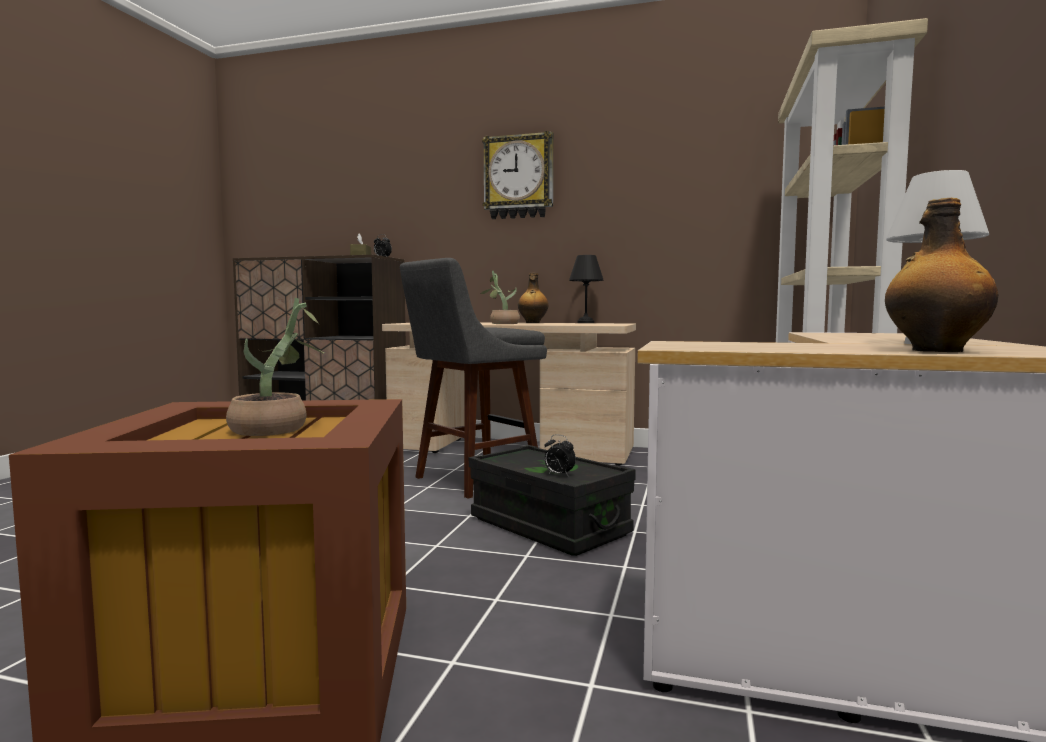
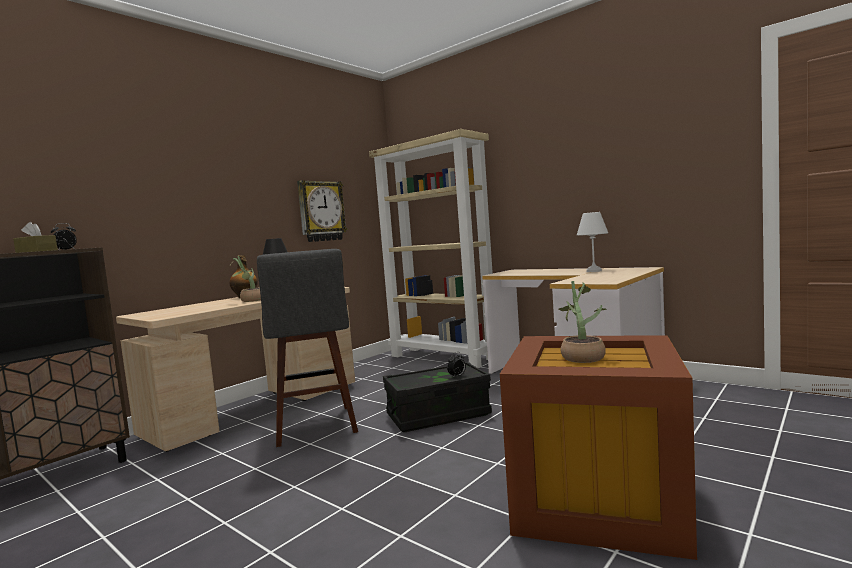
camera: 65 degrees left, 0 degrees up
(519, 177) = (200, 171): wall clock -> wall clock (321, 211)
(935, 350) = (632, 272): bottle -> none

